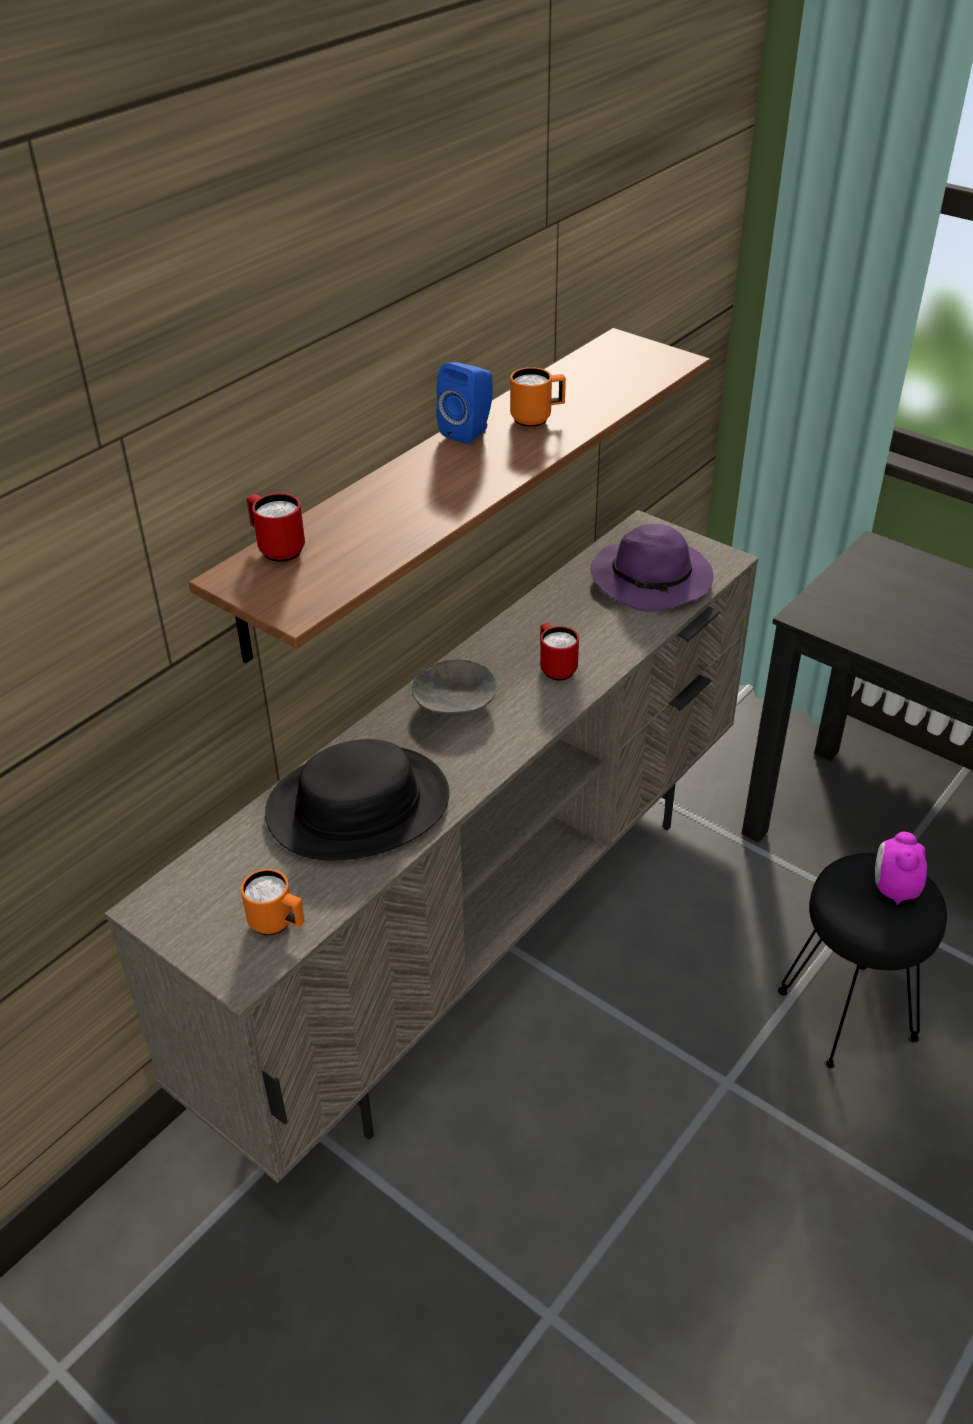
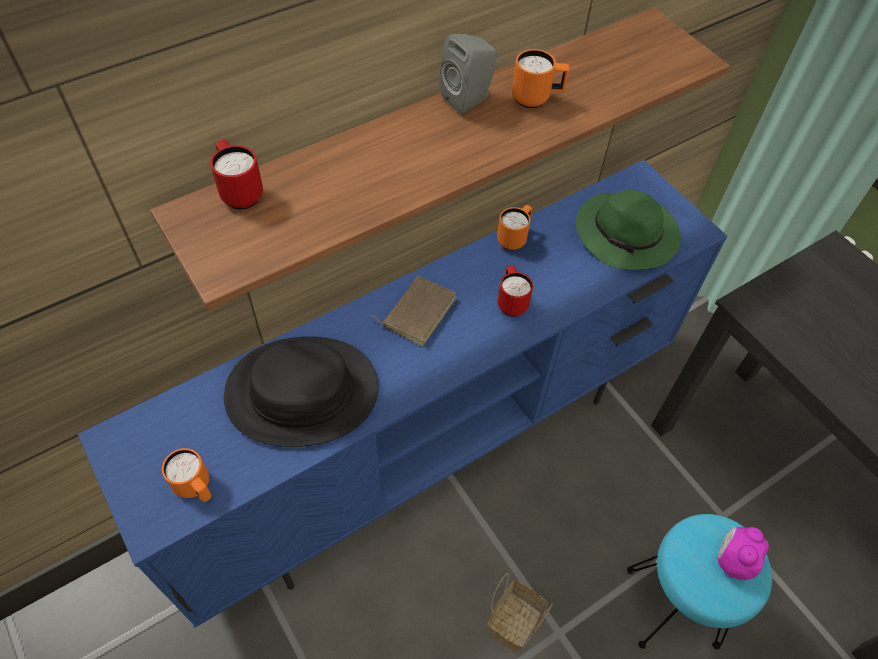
camera: 15 degrees right, 15 degrees up
(454, 701) = (417, 311): grey bowl -> brown book
(469, 431) = (469, 98): blue speaker -> grey speaker
(487, 933) = (432, 450): beige tv stand -> blue tv stand
(530, 610) = (514, 238): none -> orange mug
(653, 580) = (627, 236): purple hat -> green hat
(666, 1086) = (513, 620): none -> basket
(848, 1014) = (673, 607): black stool -> turquoise stool

